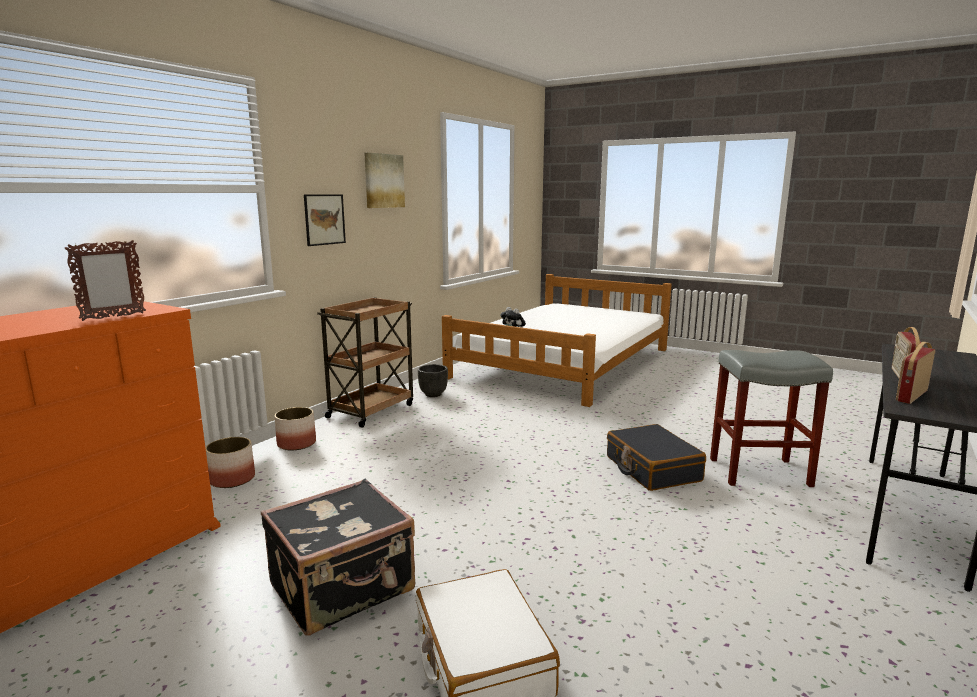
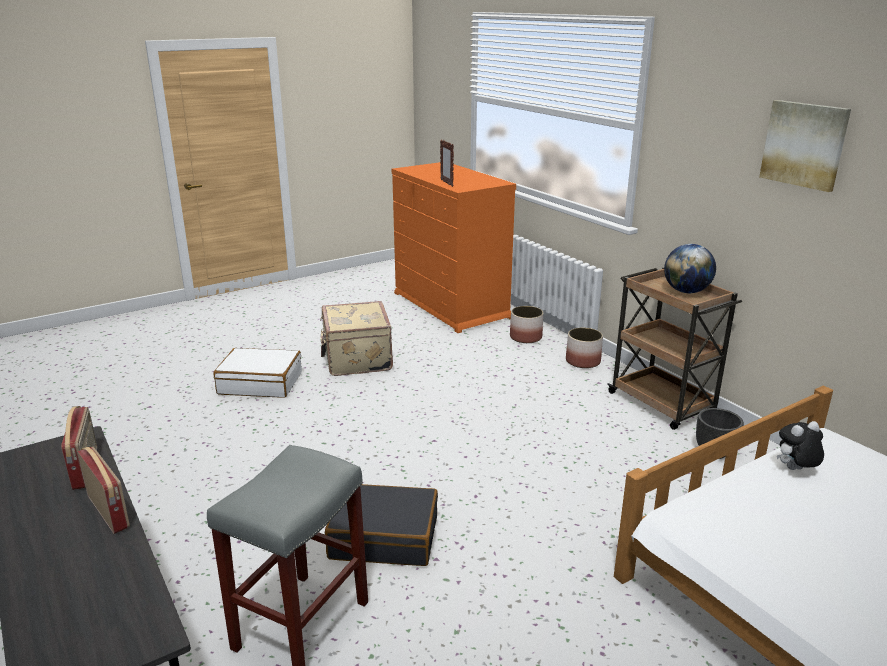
camera: 115 degrees right, 10 degrees up
(324, 219) = (697, 174): picture -> none
(343, 588) = (356, 359): black suitcase -> beige suitcase
(363, 310) = (686, 291): none -> globe

